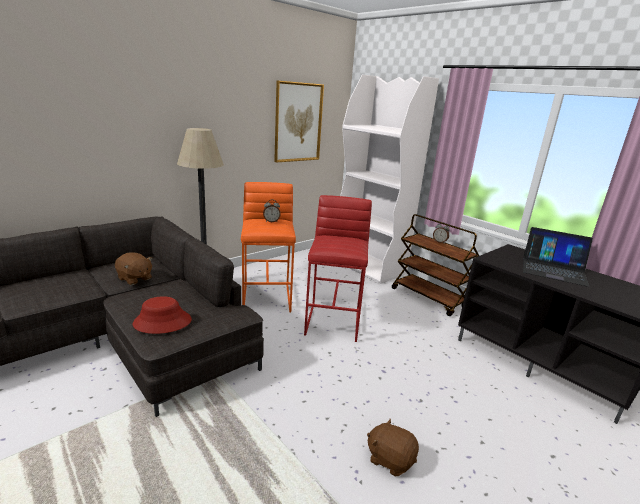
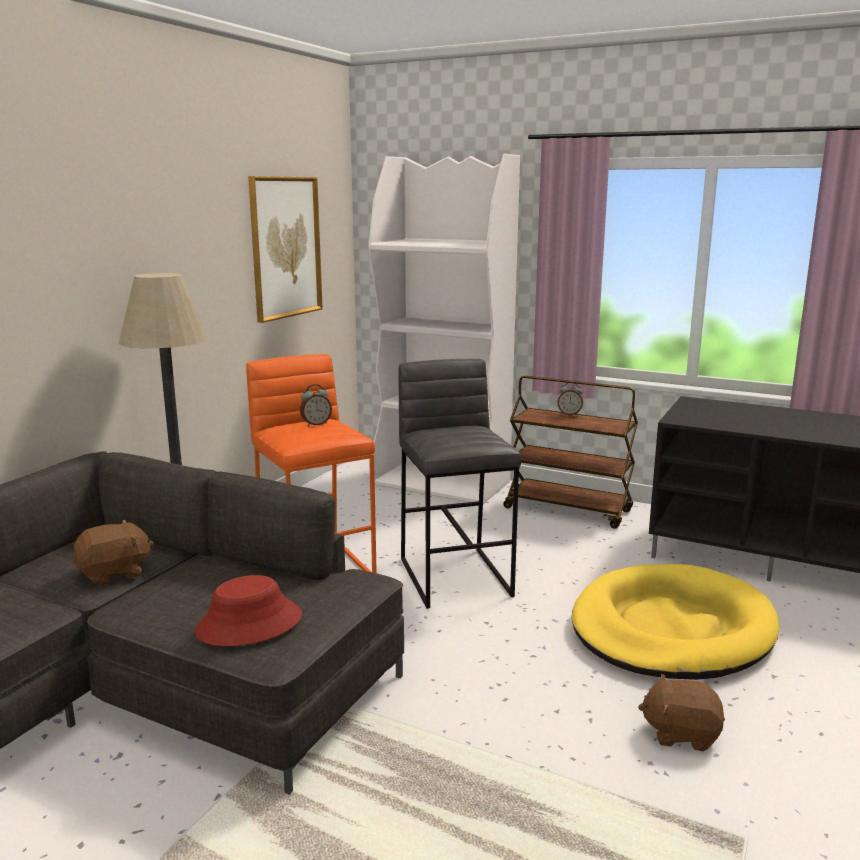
camera: 20 degrees left, 5 degrees down
(134, 279) = (114, 573): brown plush toy -> brown plush toy turned 45 degrees counterclockwise
(334, 321) = (456, 576): red stool -> grey stool
(436, 389) = (671, 629): none -> yellow dog bed
(553, 270) = (765, 418): laptop -> none

